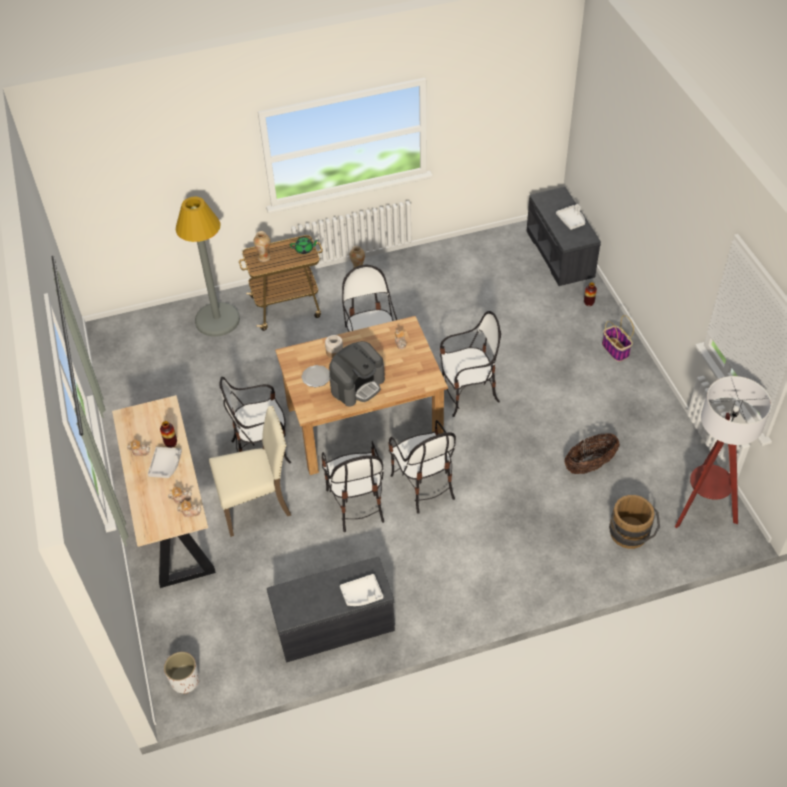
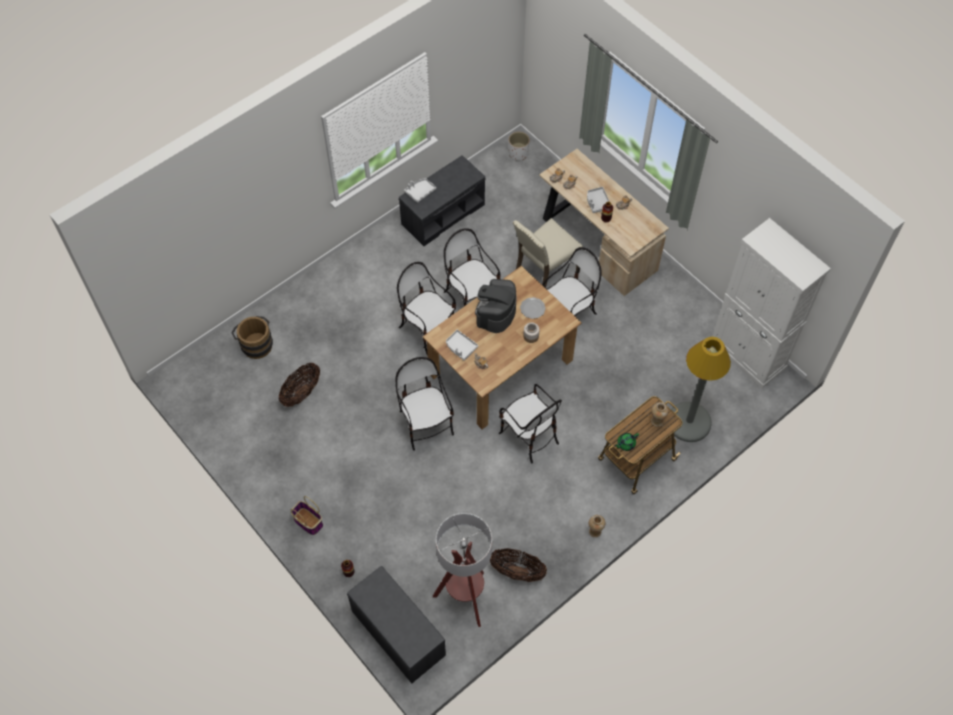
camera: 155 degrees right, 10 degrees up
(116, 355) = (747, 355): none -> white cabinet
(440, 263) = (517, 571): none -> basket
(468, 394) = (425, 424): chair -> chair turned 105 degrees clockwise
(571, 220) = (386, 612): white tray -> white tray (460, 347)
(702, 510) = (203, 384): floor lamp -> floor lamp (465, 598)

